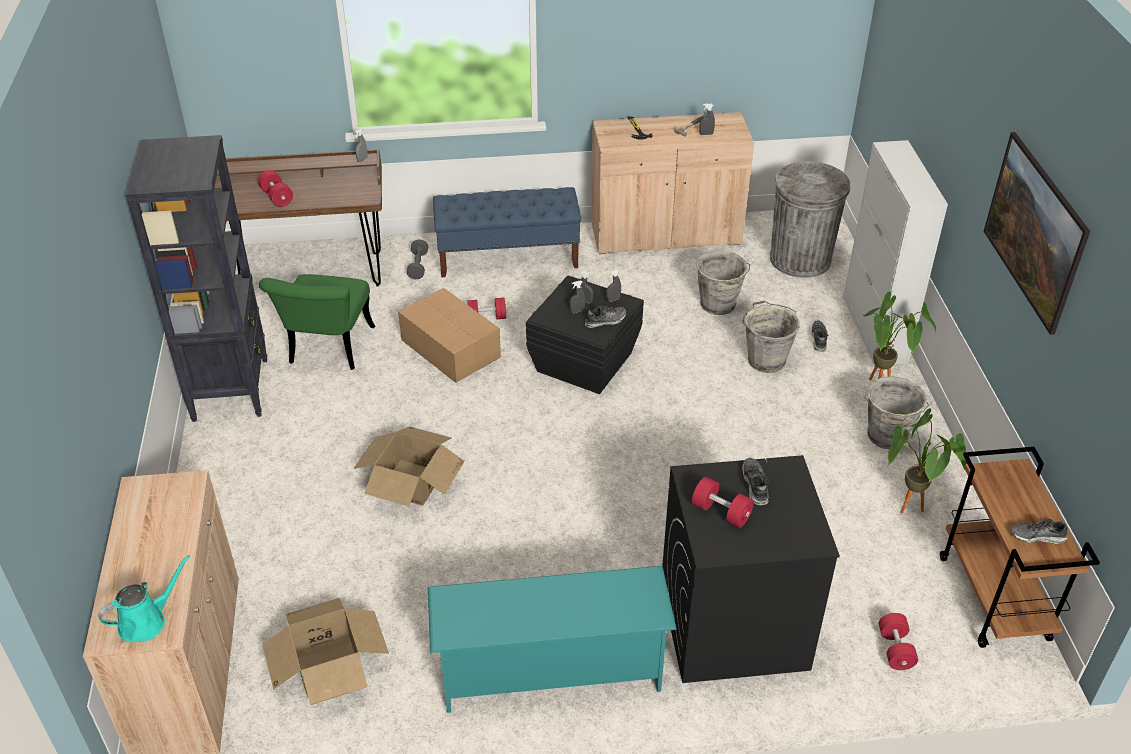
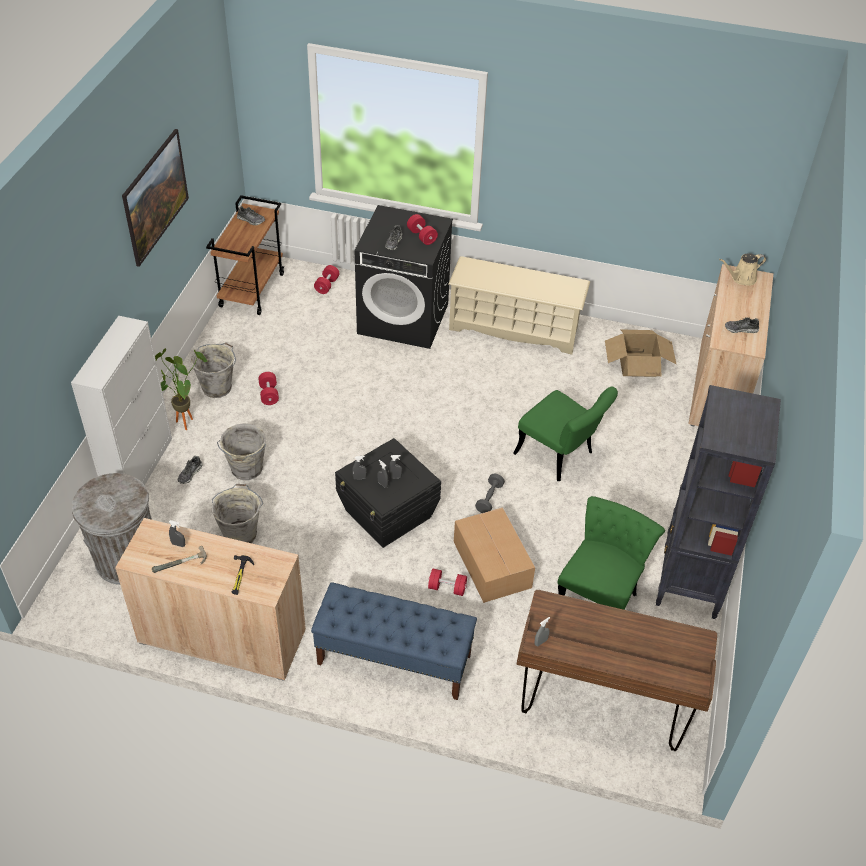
camera: 160 degrees left, 5 degrees up
(146, 621) = (741, 279): turquoise watering can -> beige watering can
(277, 197) = (638, 634): red dumbbell -> red dumbbell (269, 394)
(411, 481) = (560, 456): cardboard box -> green chair
(418, 266) = (488, 679): grey dumbbell -> grey dumbbell (489, 498)
(550, 670) = (515, 328): turquoise shoe rack -> beige shoe rack
(605, 321) = (378, 460): shoe -> shoe (741, 329)
(910, 512) = (251, 341): potted plant -> none

